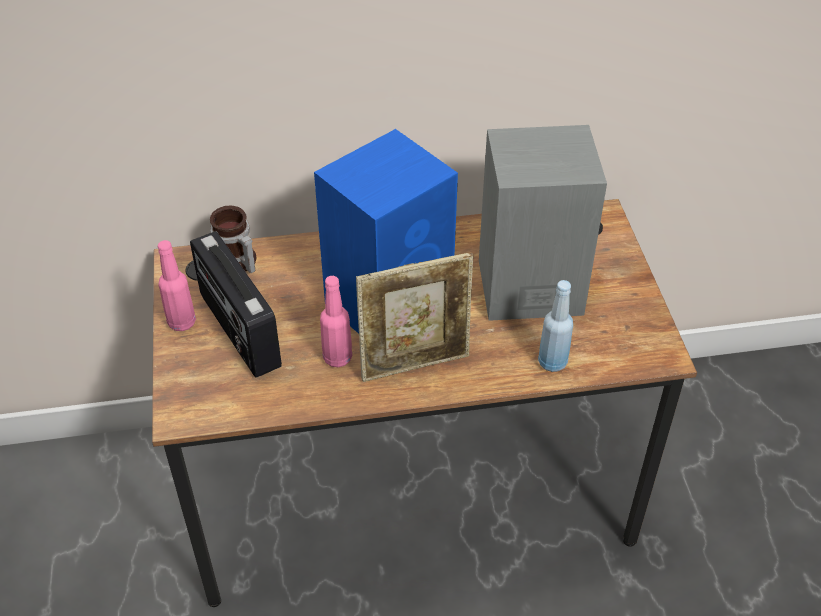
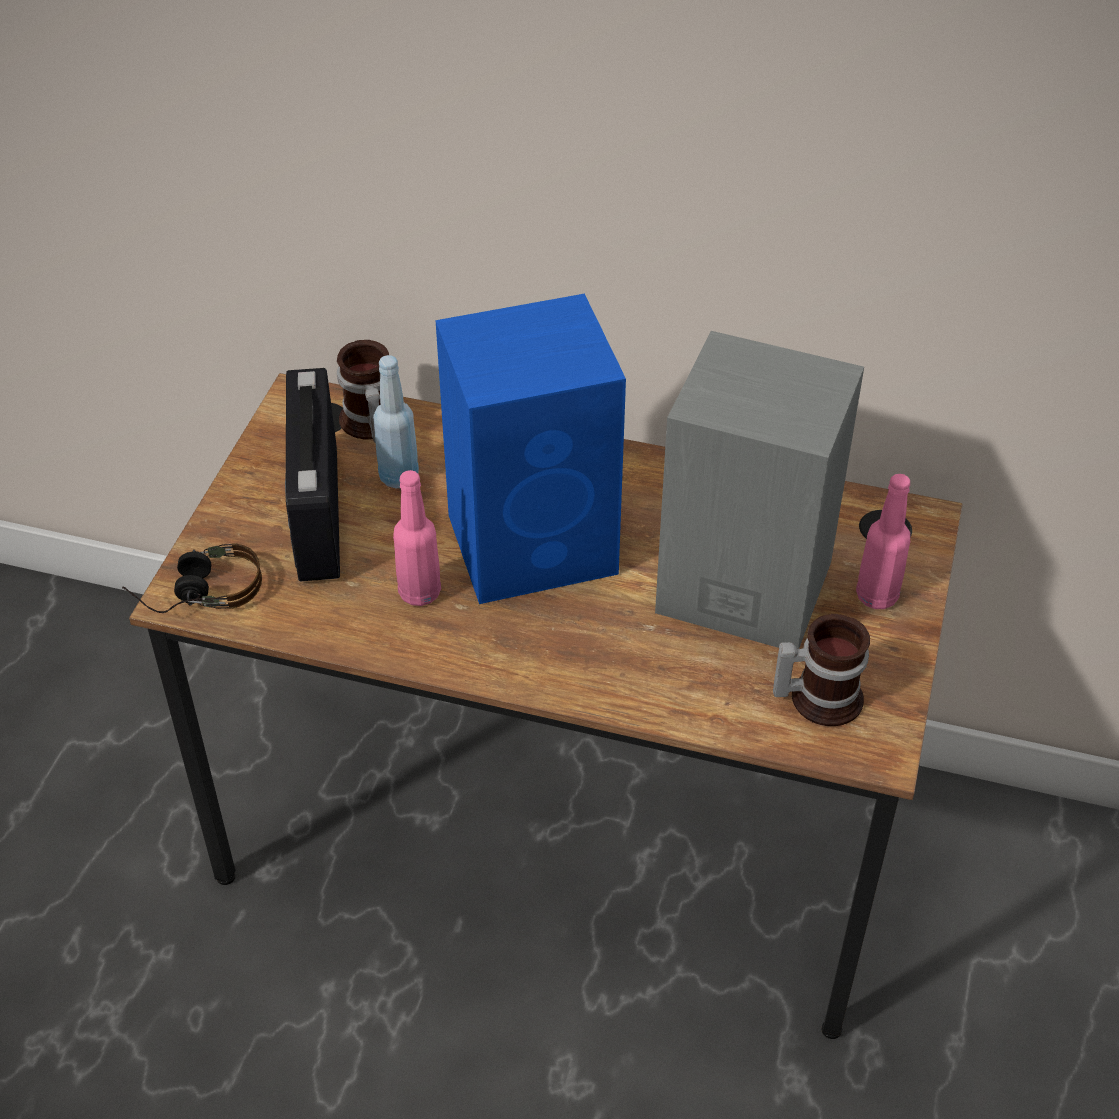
camera: 25 degrees right, 0 degrees up
(182, 322) = (255, 479): pink bottle -> pink bottle (877, 596)
(190, 409) = (197, 592): none -> headphones
(415, 364) = (516, 637): picture frame -> none
(552, 362) = (707, 702): blue bottle -> blue bottle (398, 477)
(611, 336) = (818, 696): none -> mug

